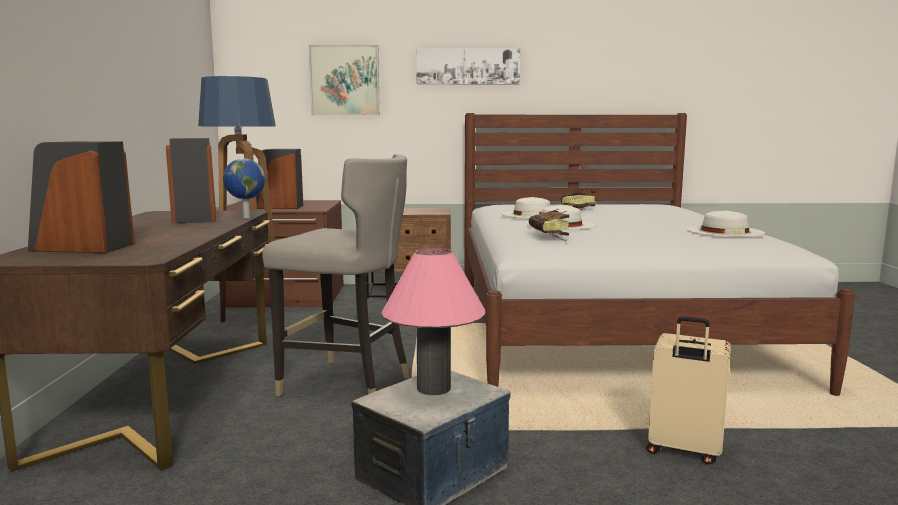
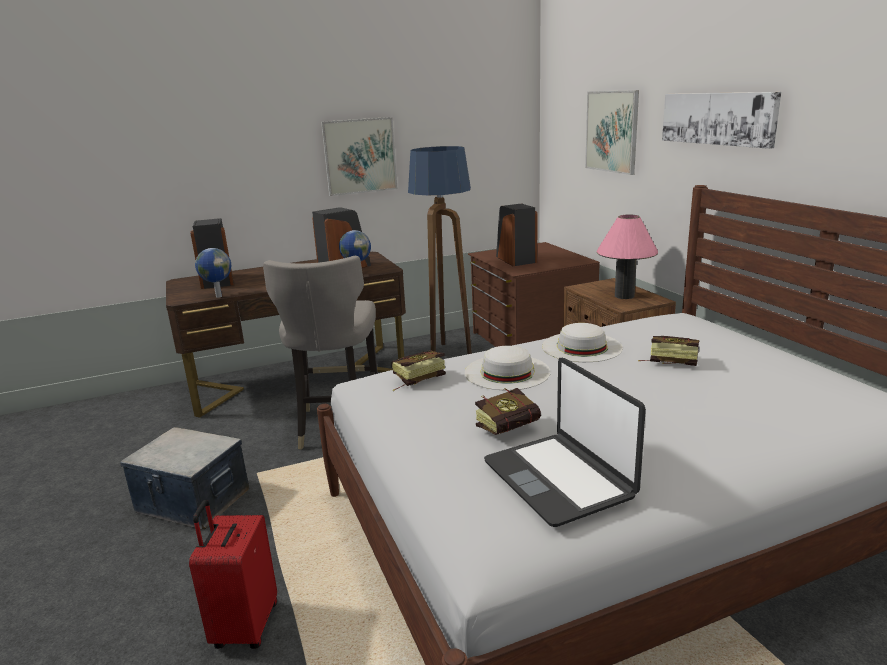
camera: 70 degrees right, 10 degrees up
(126, 81) = (360, 156): none -> picture
(179, 248) = (218, 296): none -> globe
(433, 388) = (193, 447): pink table lamp -> pink table lamp (624, 296)
(654, 231) = (513, 428): none -> book
(683, 451) = (244, 626): beige suitcase -> red suitcase
(724, 231) = (559, 478): white hat -> laptop

